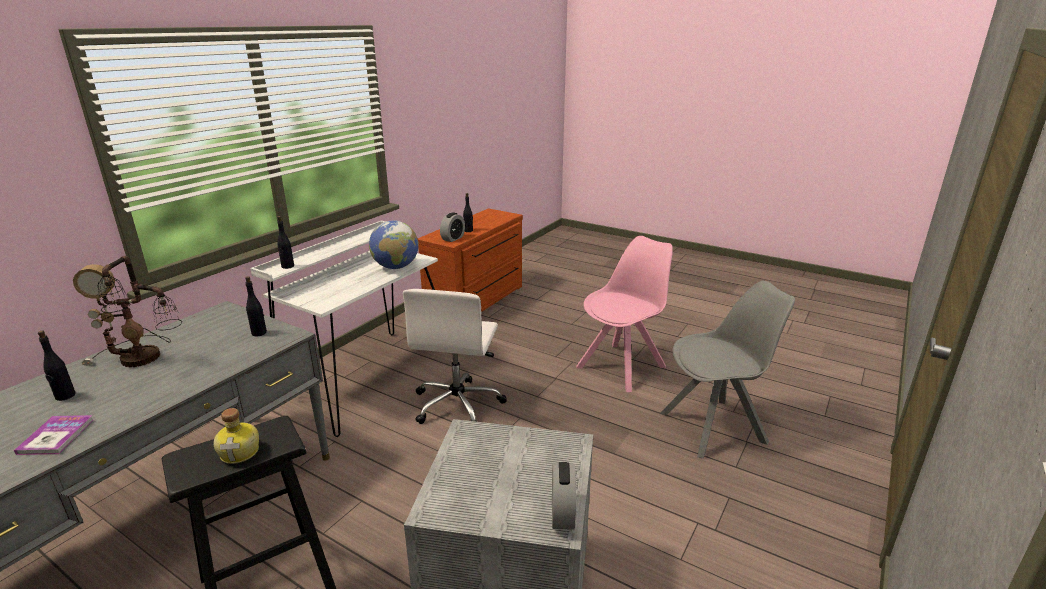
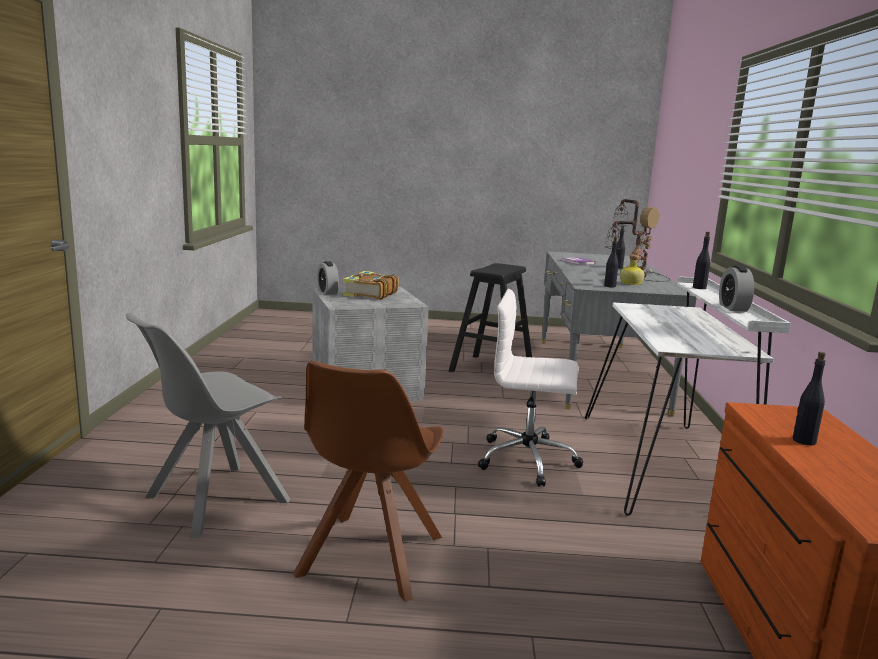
camera: 150 degrees right, 10 degrees down
(241, 452) = (494, 268): bottle -> bottle (631, 283)
(396, 267) = (668, 335): globe -> none
(453, 238) = (773, 417): alarm clock -> alarm clock (733, 308)
(458, 404) = (529, 460): white office chair -> white office chair turned 60 degrees counterclockwise
(496, 487) = (370, 294): none -> book
(623, 366) = (369, 558): pink chair -> brown chair

